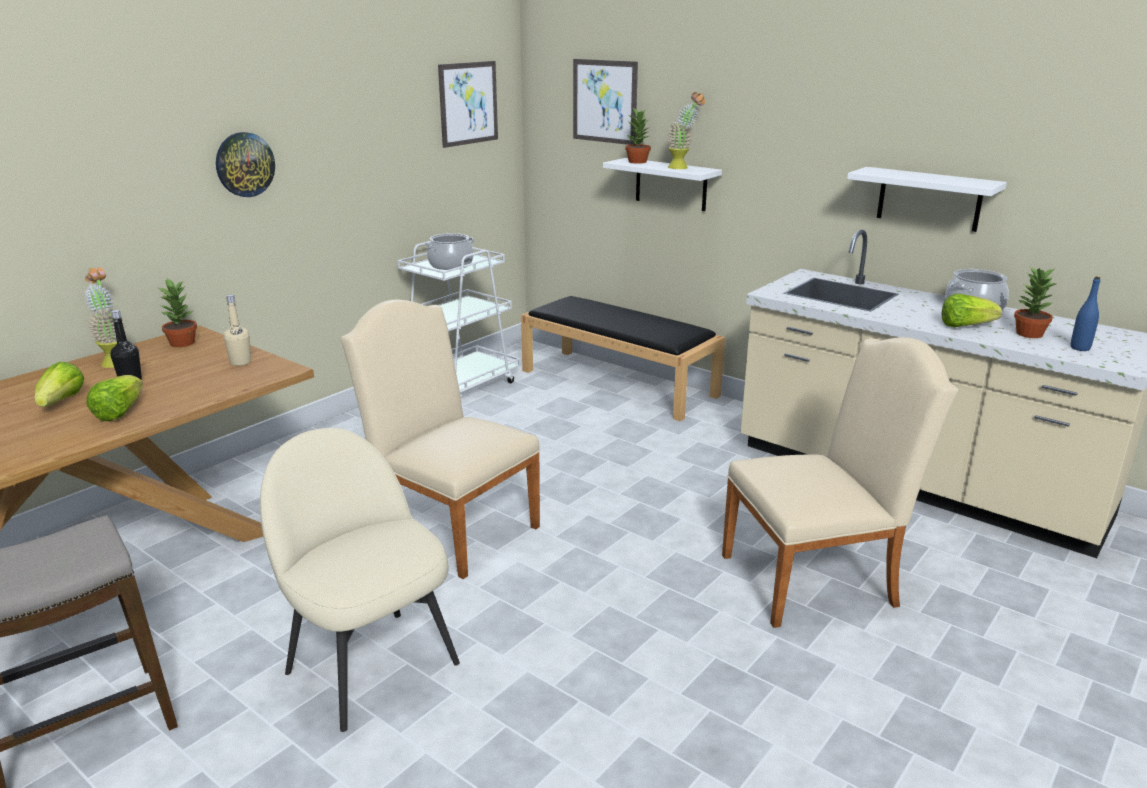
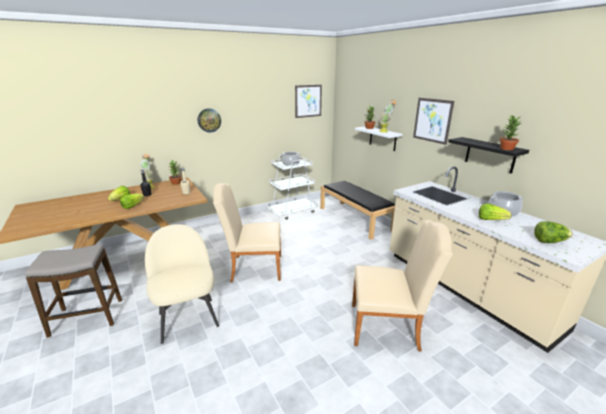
camera: 20 degrees right, 0 degrees up
(450, 527) = (252, 268): beige chair -> beige chair turned 60 degrees counterclockwise
(604, 101) = (361, 102): picture -> picture (432, 120)
(929, 199) = (490, 155): white shelf -> black shelf
(1028, 334) = (523, 229): potted plant -> potted plant (506, 148)
(1080, 348) = (549, 241): blue bottle -> lettuce

